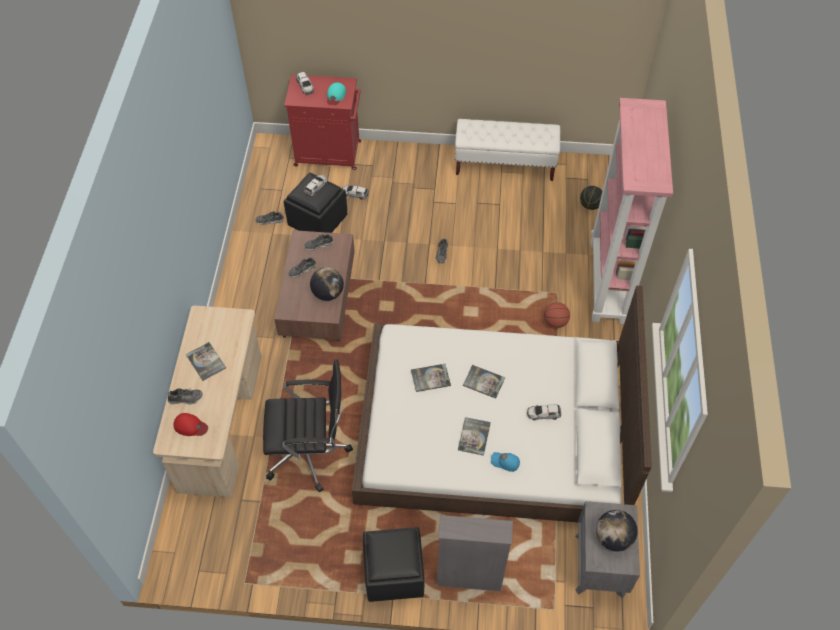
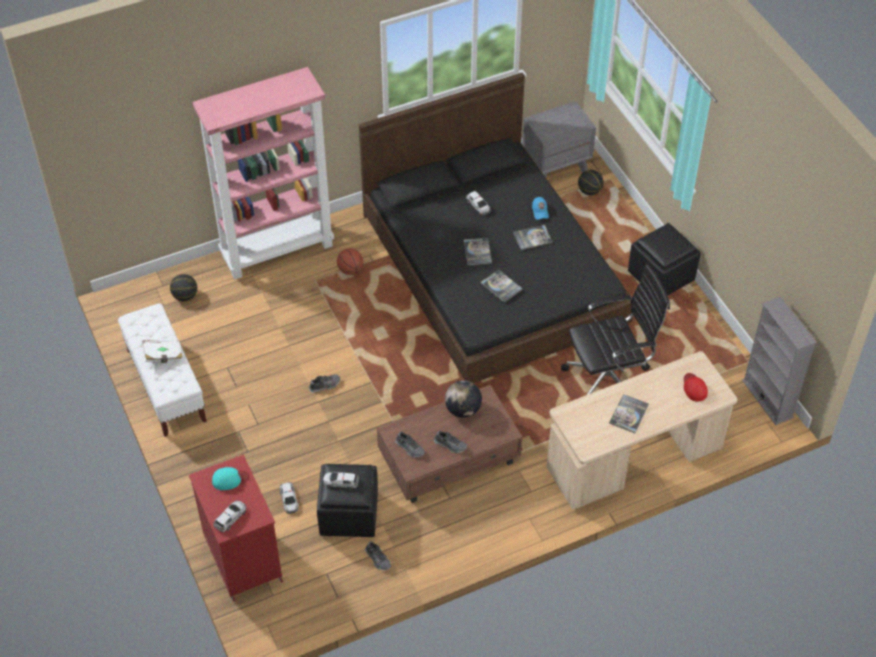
camera: 120 degrees left, 5 degrees down
(185, 398) = (673, 407): shoe -> none
(309, 452) = (609, 379): black office chair -> black office chair turned 105 degrees clockwise
(469, 578) = (627, 232): grey bookcase -> grey bookcase (767, 399)
(493, 431) = (493, 268): white bed -> black bed
(502, 134) = (163, 356): none -> white book
(547, 577) = (589, 191): none -> basketball
(613, 538) = (559, 121): globe -> none

